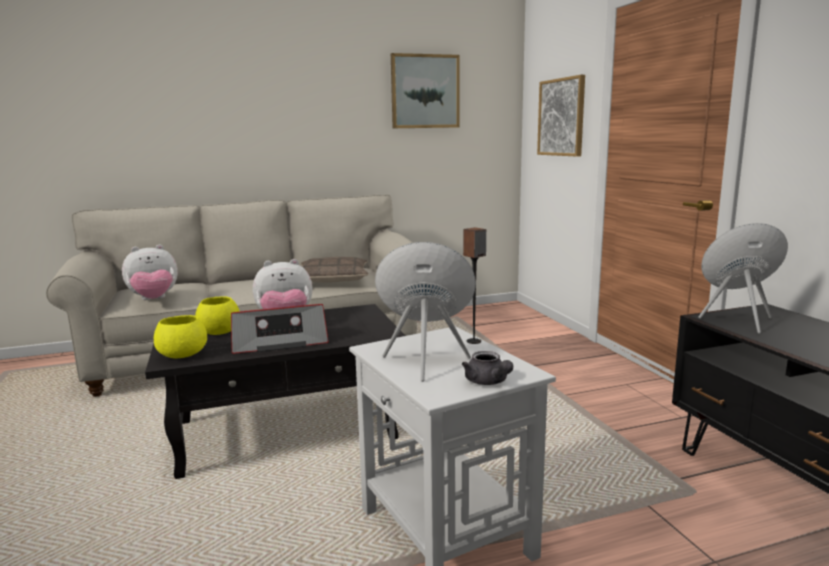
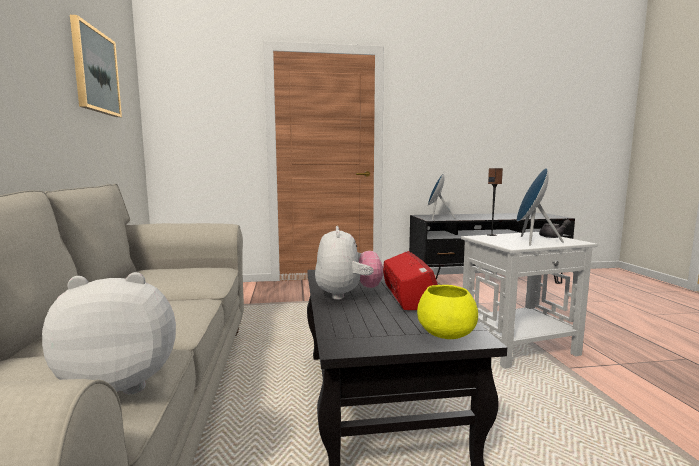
camera: 80 degrees left, 5 degrees down
(154, 300) = (123, 382): plush toy -> plush toy turned 90 degrees counterclockwise
(219, 331) = (366, 320): yellow bowl -> none
(333, 278) = (184, 278): pillow -> none
(561, 117) = (213, 120): picture -> none

